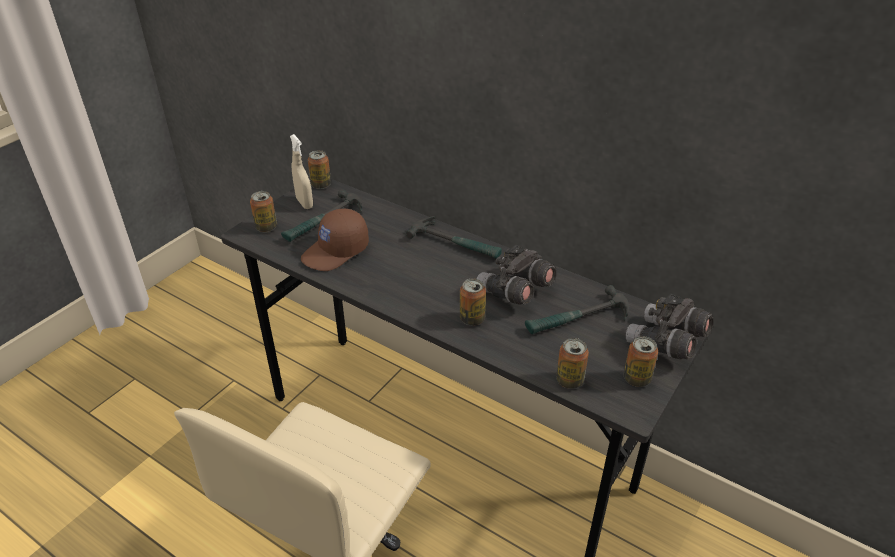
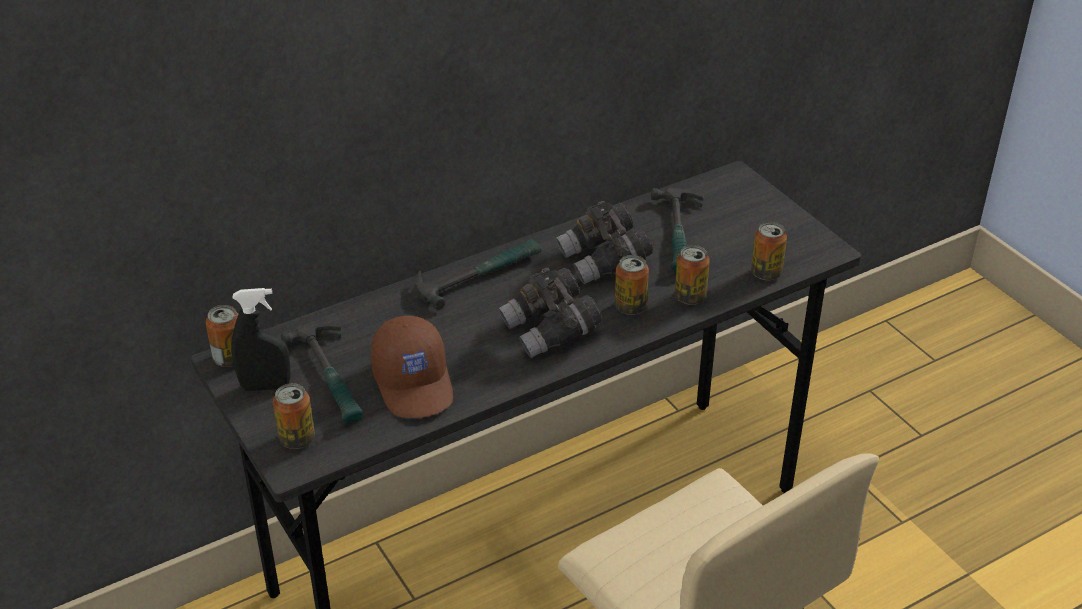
camera: 65 degrees left, 0 degrees up
(304, 203) = (265, 386): beige spray bottle -> black spray bottle
(636, 378) = (786, 231): can -> can (690, 297)
(666, 343) = (748, 195): grey binoculars -> grey binoculars (550, 331)

